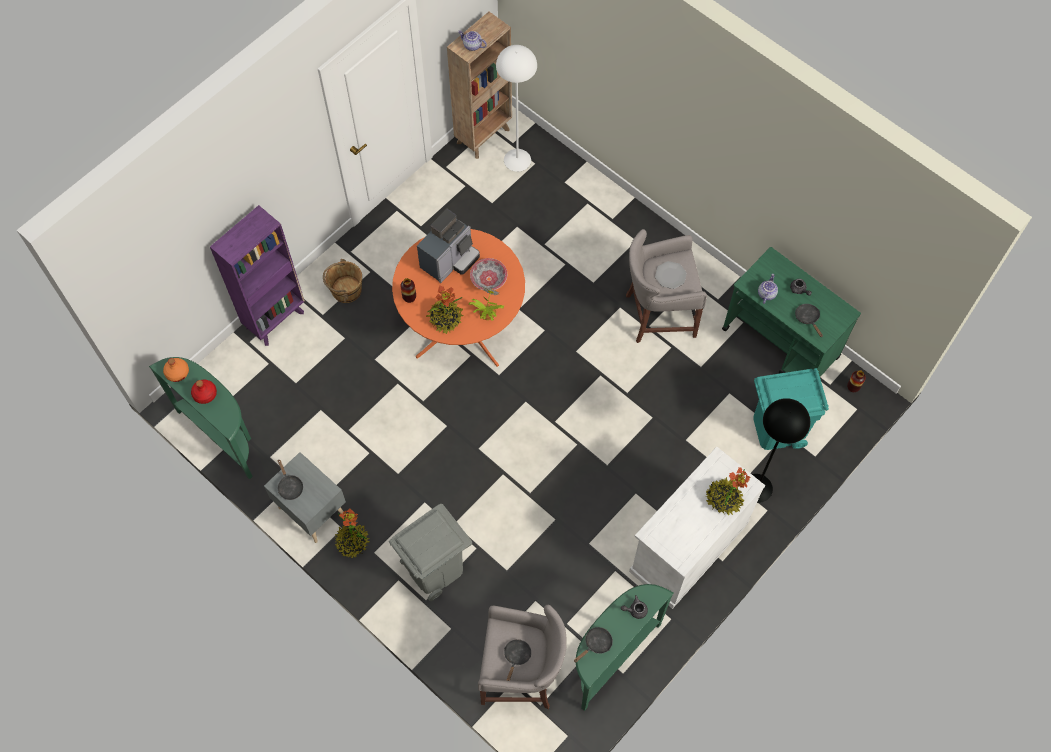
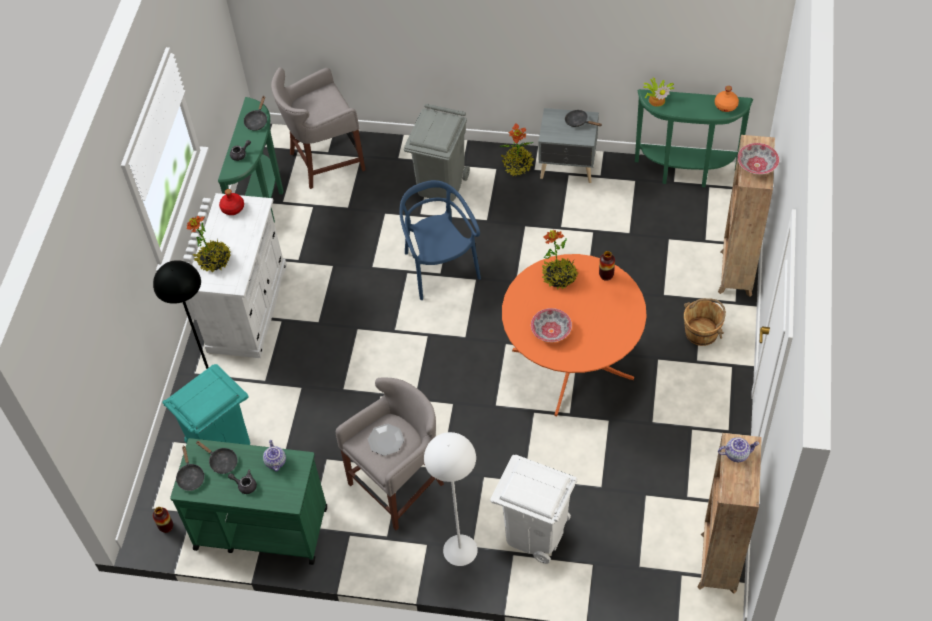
camera: 150 degrees right, 10 degrees down
(205, 394) = (688, 104): red bottle -> red bottle (232, 208)
(248, 231) = (757, 165): none -> bowl
(276, 319) = (735, 274): purple bookcase -> brown bookcase
(450, 260) = (600, 326): coffee machine -> none
(486, 313) = (528, 302): potted plant -> potted plant (657, 99)
(499, 479) = (440, 268): none -> blue chair
(516, 657) = (315, 103): black frying pan -> black frying pan (190, 477)
(517, 159) = (660, 558): white floor lamp -> white floor lamp (460, 550)
(586, 223) = (535, 533): none -> white trash can

